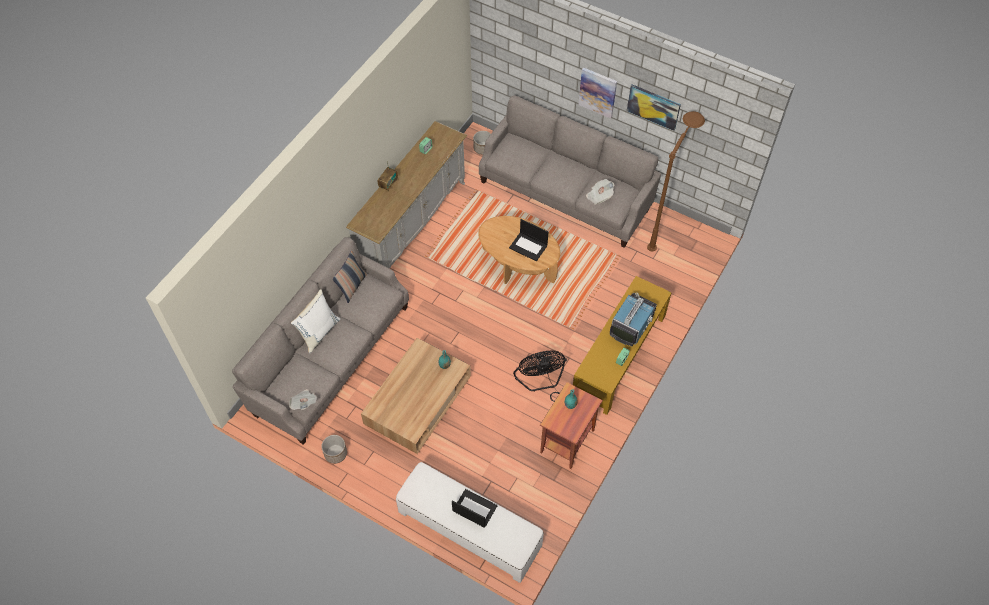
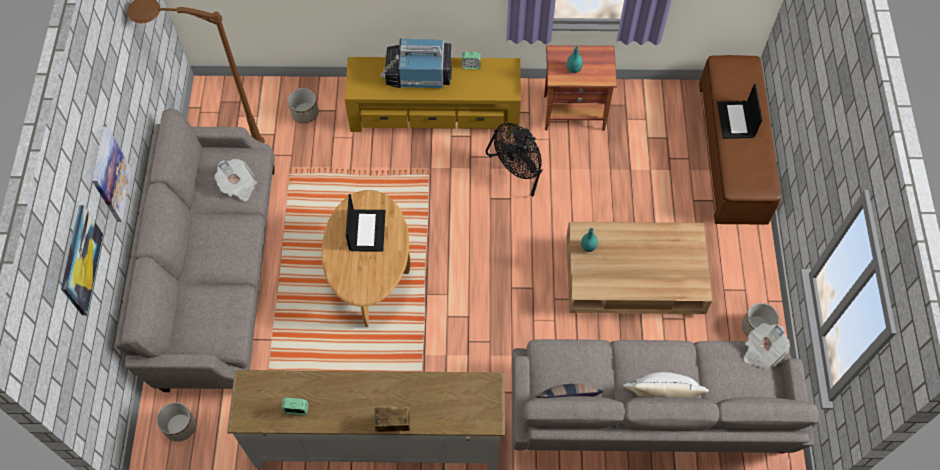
camera: 120 degrees left, 5 degrees up
(468, 528) = (732, 152): white bench -> brown bench
(653, 106) = (121, 83): picture -> picture (80, 260)
(661, 281) = (304, 113): none -> planter

